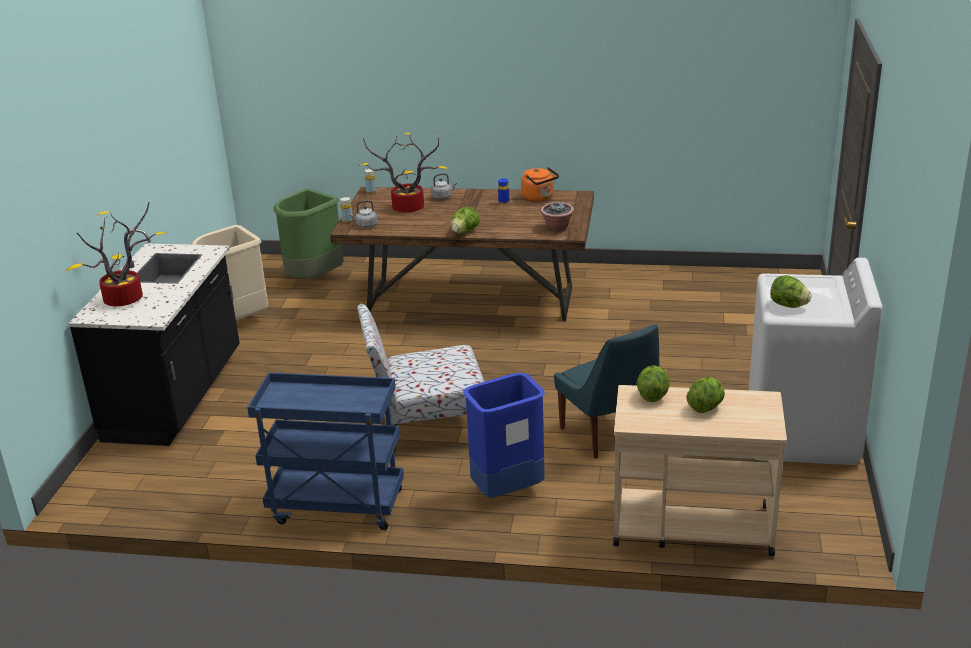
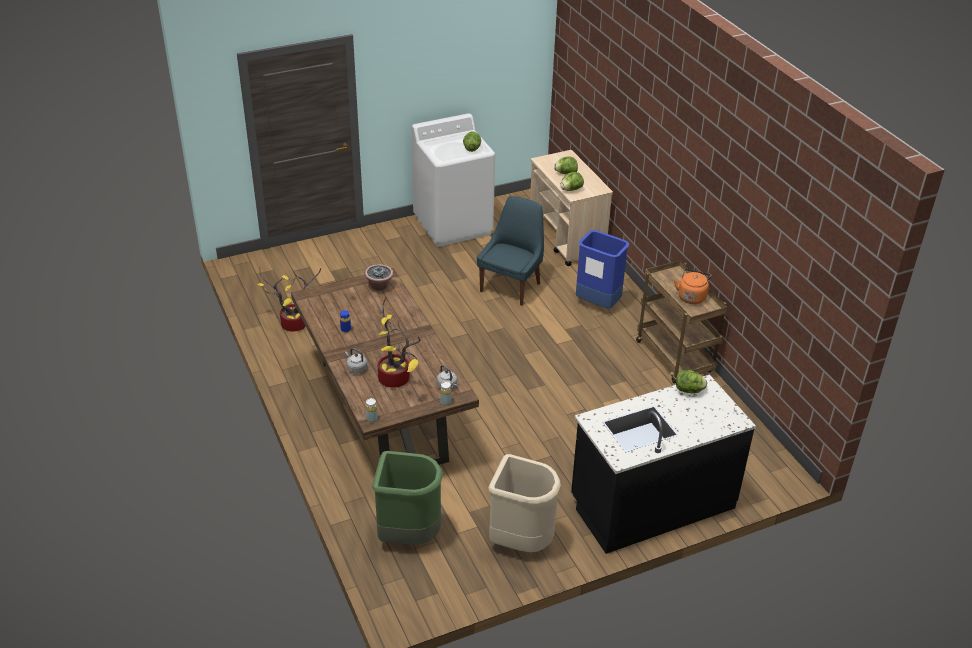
camera: 125 degrees left, 10 degrees up
(123, 301) = (704, 417): potted plant -> potted plant (296, 323)
(335, 507) = (675, 358): blue cart -> brown cart
(427, 426) = (567, 358): chair -> none
(465, 232) = (420, 327): lettuce -> lettuce (689, 390)
(539, 198) = (325, 314): orange kettle -> orange kettle (692, 296)

